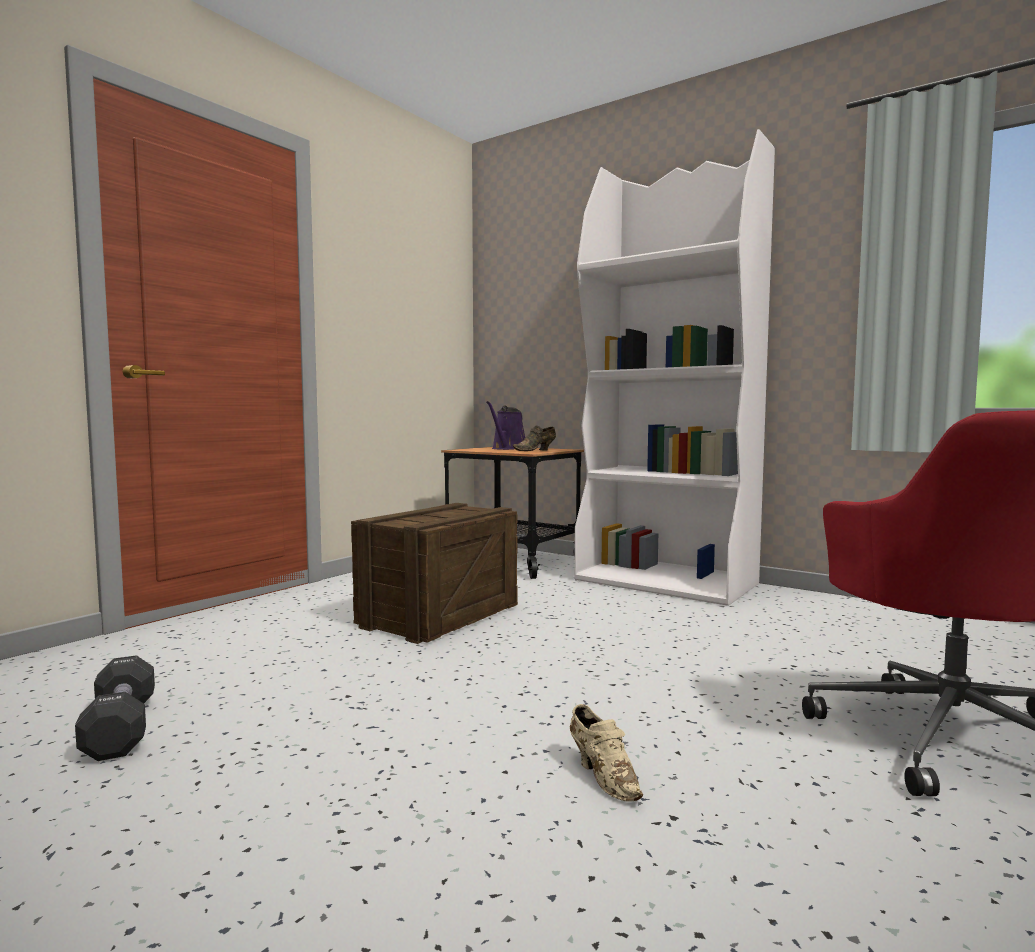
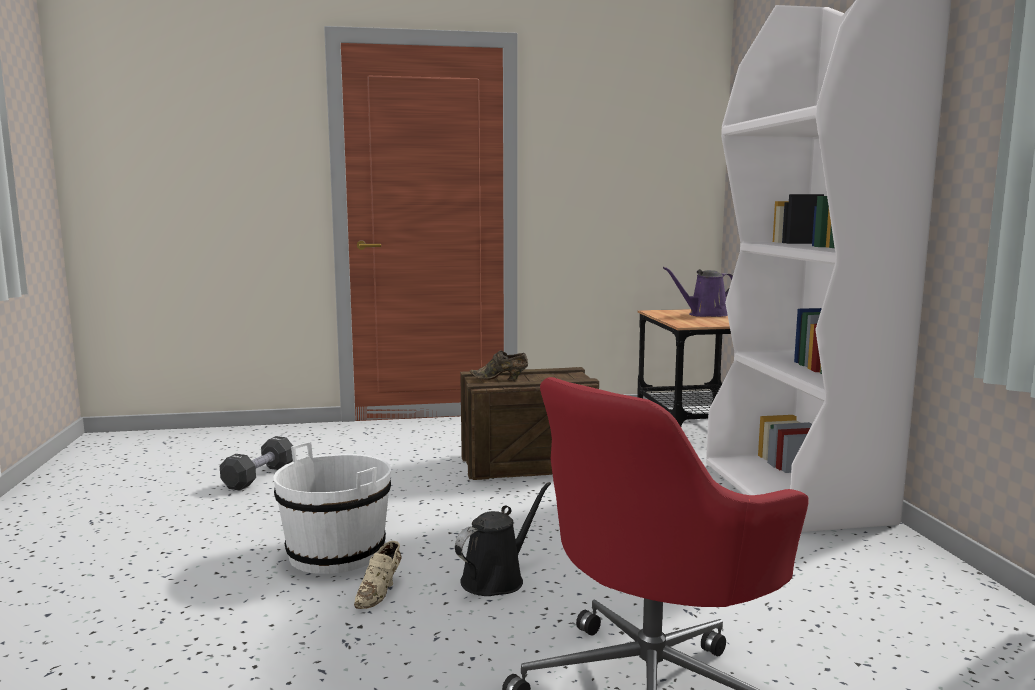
camera: 45 degrees right, 5 degrees up
(458, 763) = (336, 553): none -> white bucket
(536, 450) = (712, 321): brown shoe -> brown shoe (501, 379)
(659, 712) = (497, 578): none -> black watering can

